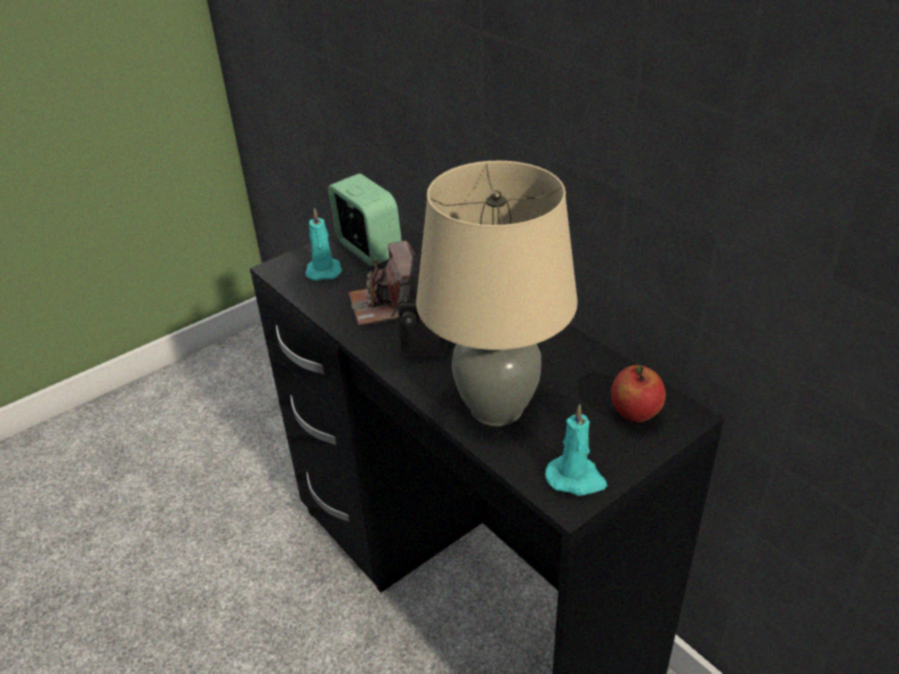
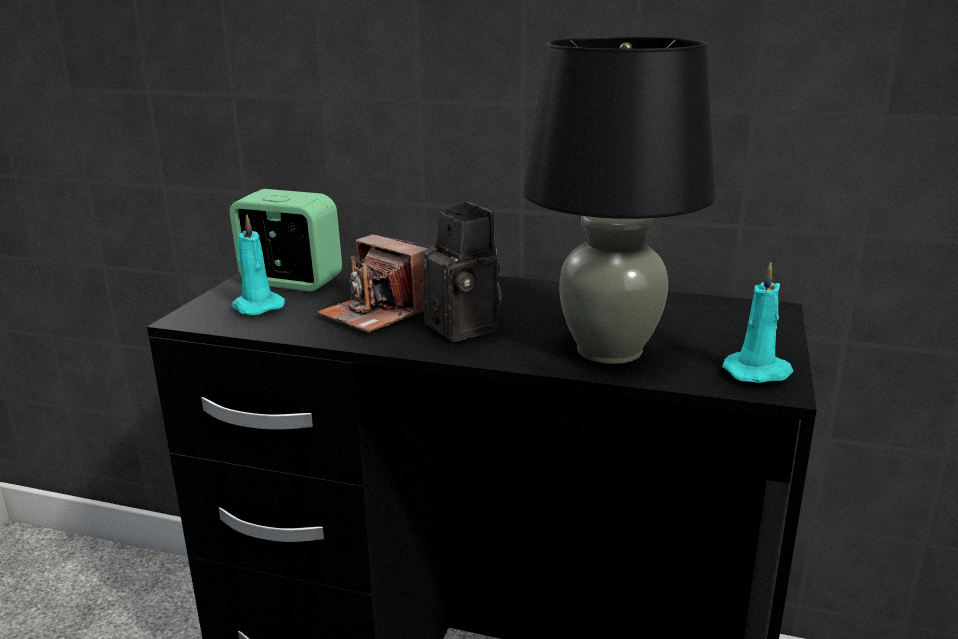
camera: 35 degrees left, 15 degrees down
(496, 409) = (609, 351): beige table lamp -> black table lamp
(635, 414) = (733, 319): apple -> none

